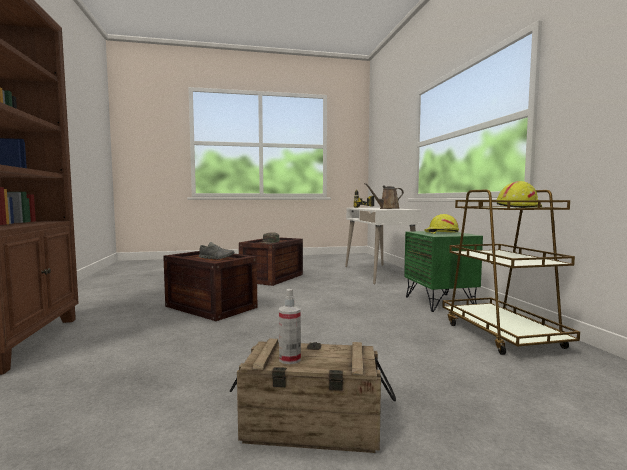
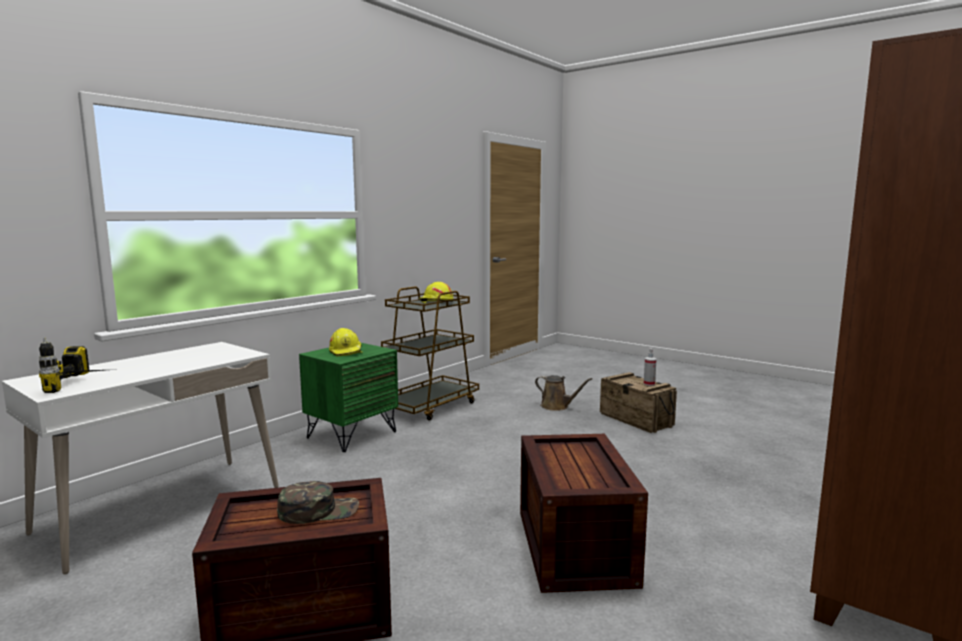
camera: 130 degrees left, 5 degrees up
(216, 258) = (567, 461): grey shoe -> none
(387, 208) = (186, 358): brown watering can -> brown watering can (557, 406)

